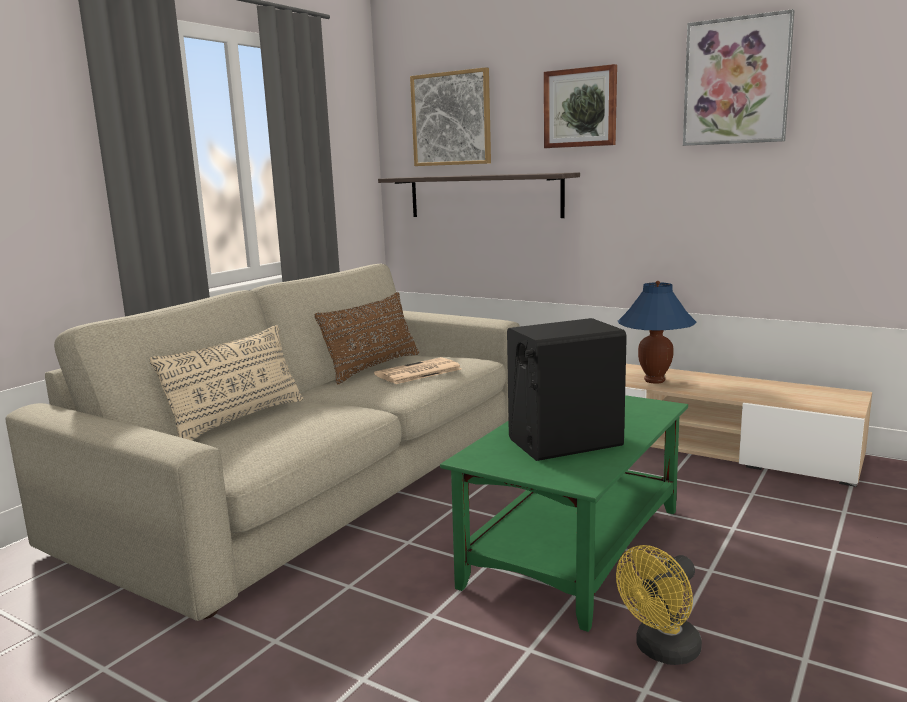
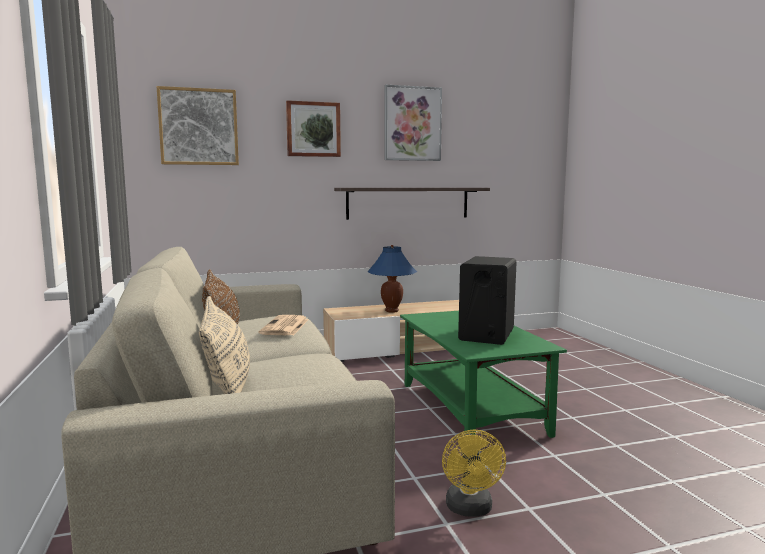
camera: 50 degrees left, 5 degrees down
(484, 196) = (232, 191): shelf -> shelf (408, 203)
(662, 651) = (590, 430): yellow fan -> yellow fan (470, 509)

